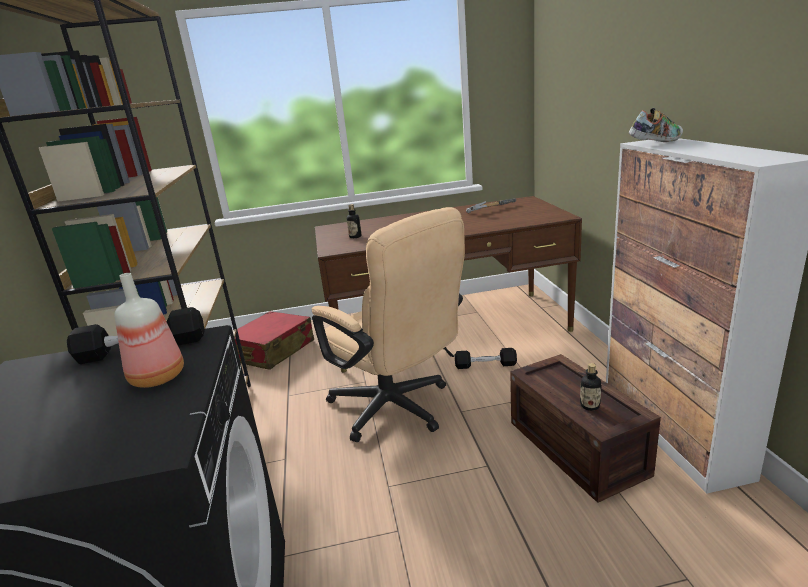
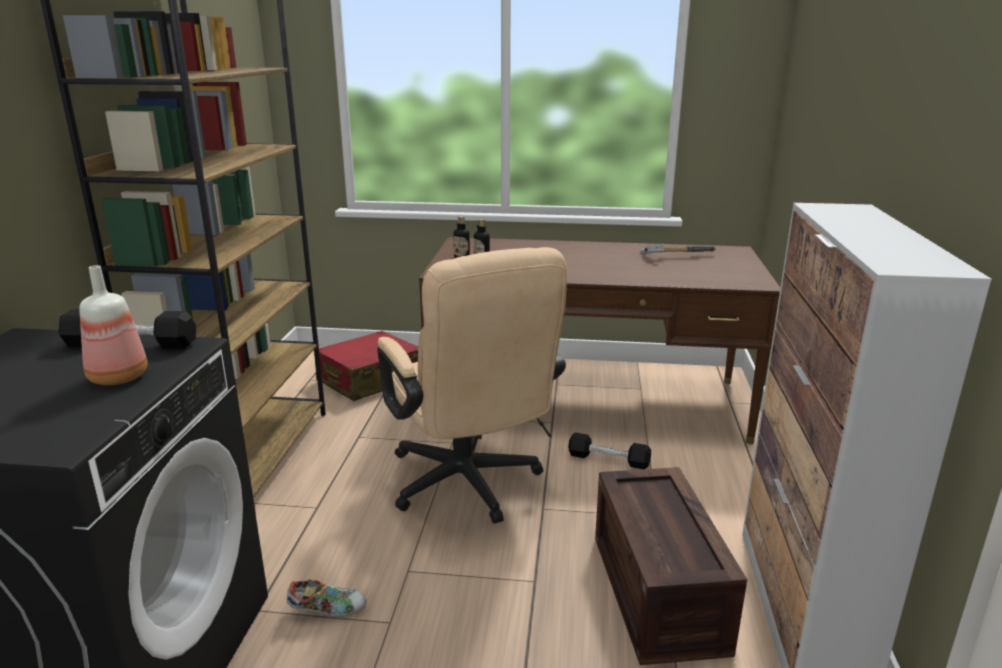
camera: 15 degrees right, 0 degrees up
(589, 406) = (668, 541): bottle -> bottle (461, 257)
(655, 143) = (833, 210): shoe -> shoe (328, 610)

